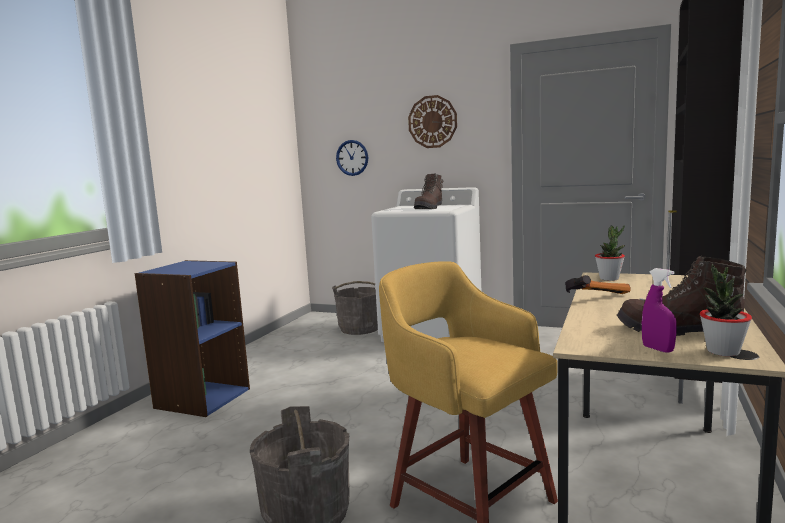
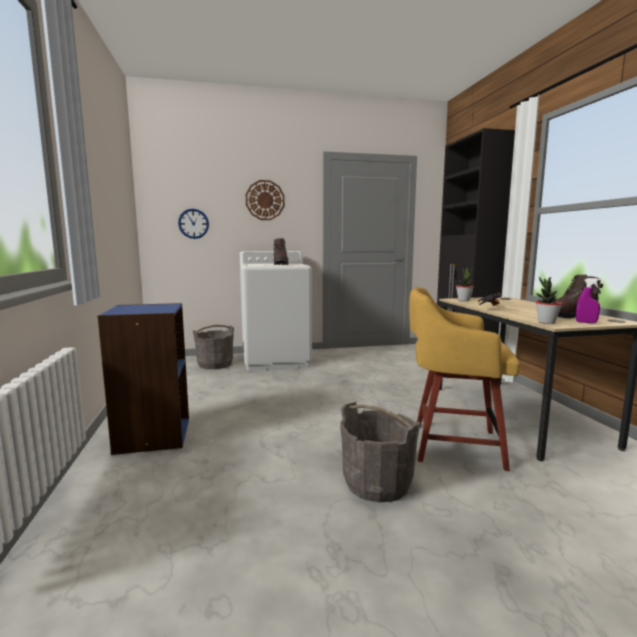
camera: 35 degrees left, 0 degrees up
(722, 351) = (609, 320): potted plant -> potted plant (546, 322)

